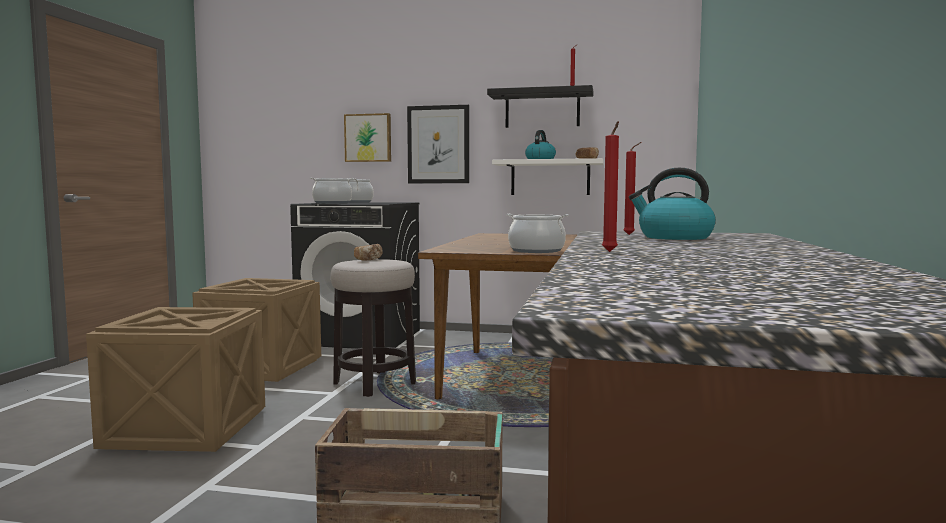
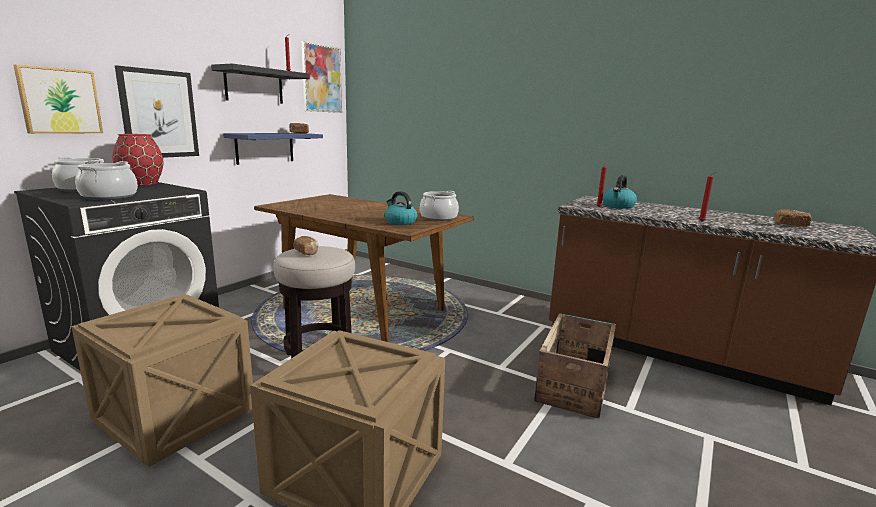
camera: 70 degrees left, 10 degrees up
(397, 202) = (141, 183): none -> red vase
(540, 159) = (270, 133): kettle -> kettle (400, 222)
(550, 178) = (265, 148): white shelf -> blue shelf
(649, 89) = (322, 79): none -> picture
(770, 280) = (790, 225): none -> bread

